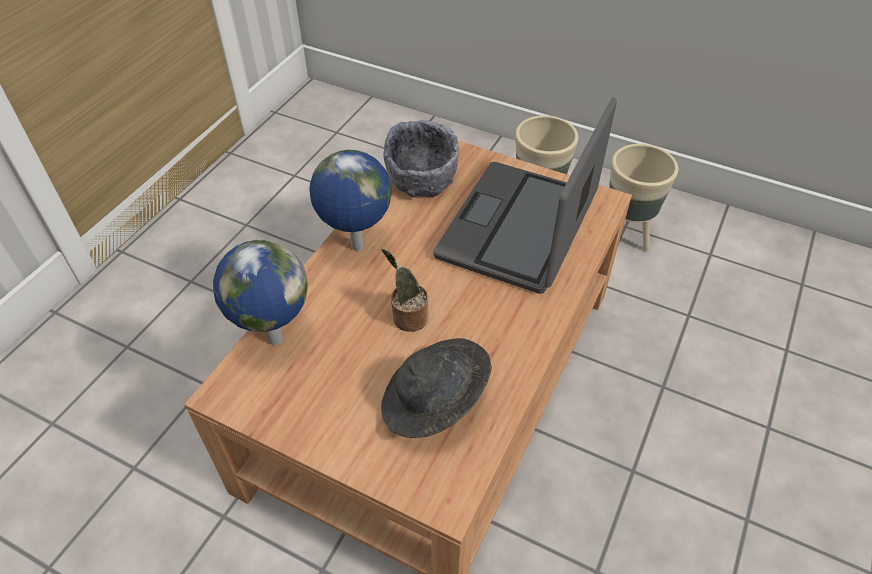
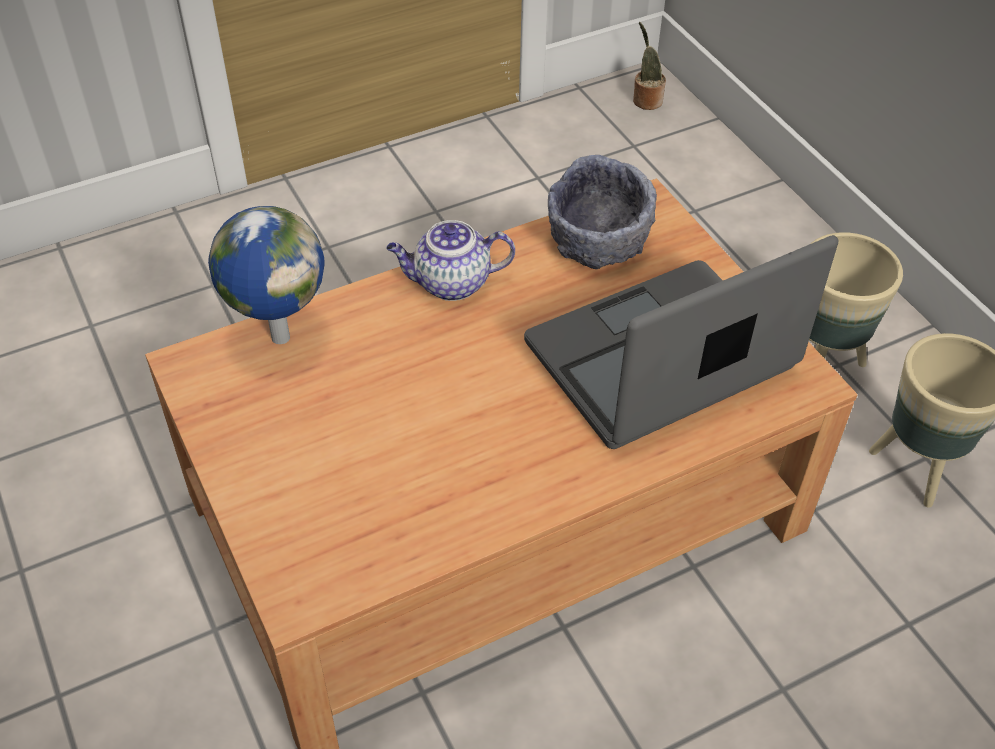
camera: 35 degrees right, 0 degrees up
(356, 247) = (450, 283): globe -> teapot
(407, 317) = (433, 390): potted plant -> potted plant (645, 100)
(434, 403) = (376, 496): grey hat -> none

